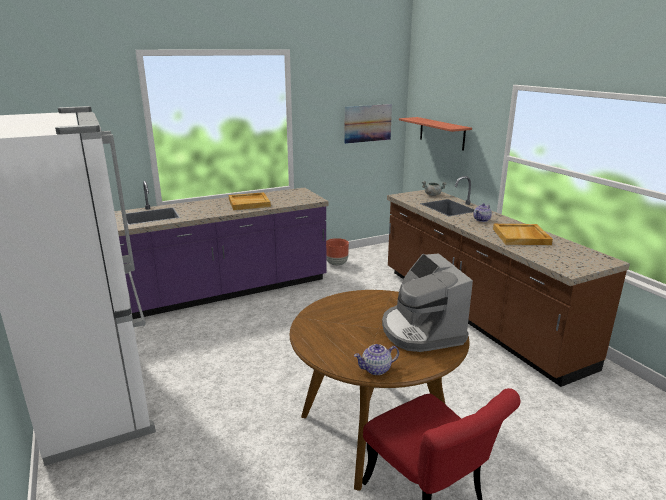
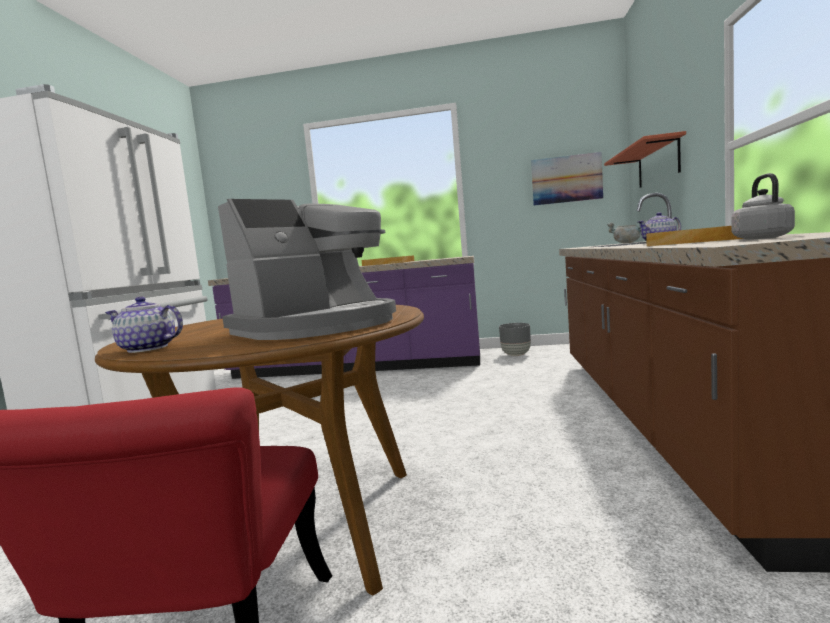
camera: 35 degrees right, 15 degrees down
(337, 264) = (516, 355): brown planter -> grey planter
(421, 331) = (318, 326): coffee machine -> coffee machine turned 150 degrees counterclockwise
(559, 252) = (760, 238): none -> grey kettle

